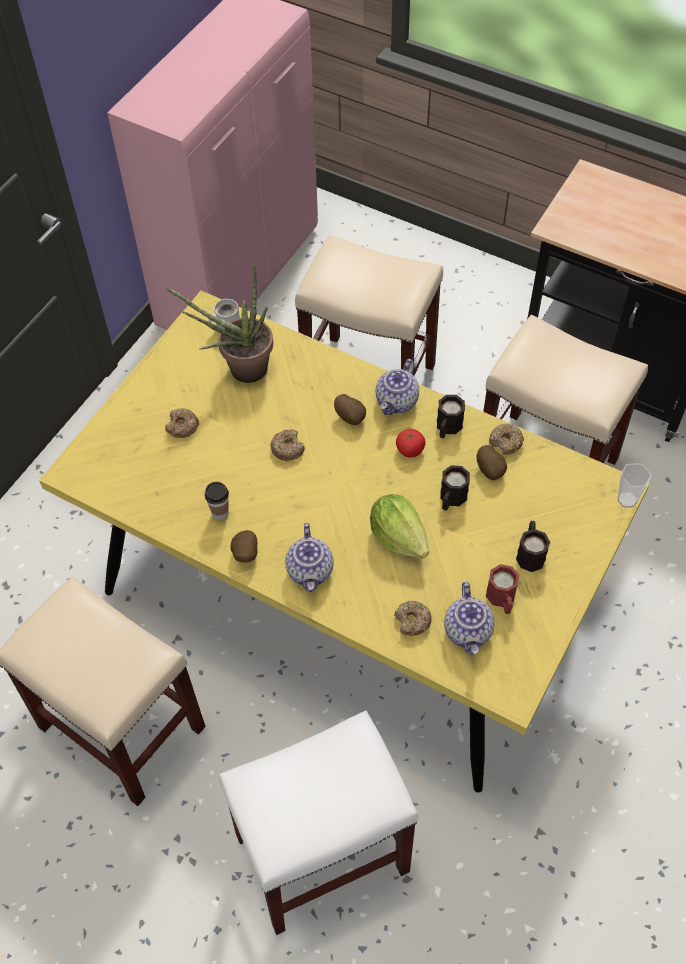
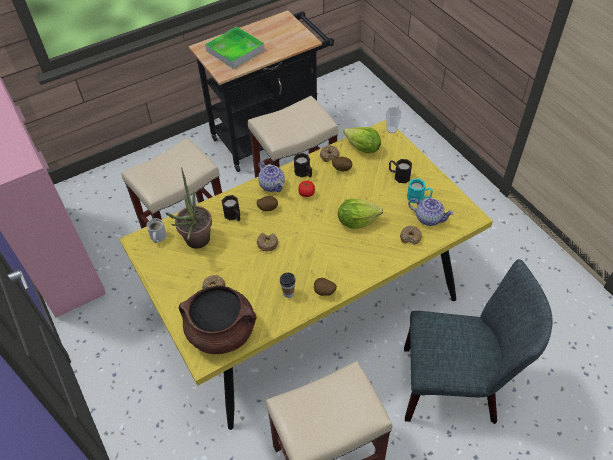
camera: 60 degrees left, 5 degrees down
(120, 470) = (222, 332): none -> brown cooking pot
(311, 571) = (354, 267): teapot -> none
(321, 855) = (456, 386): white stool -> grey chair
(451, 499) = (348, 191): black mug -> black mug (234, 216)
(502, 600) = (418, 198): red mug -> turquoise mug
(554, 478) = (363, 148): none -> lettuce
(616, 214) = (235, 50): none -> tray

